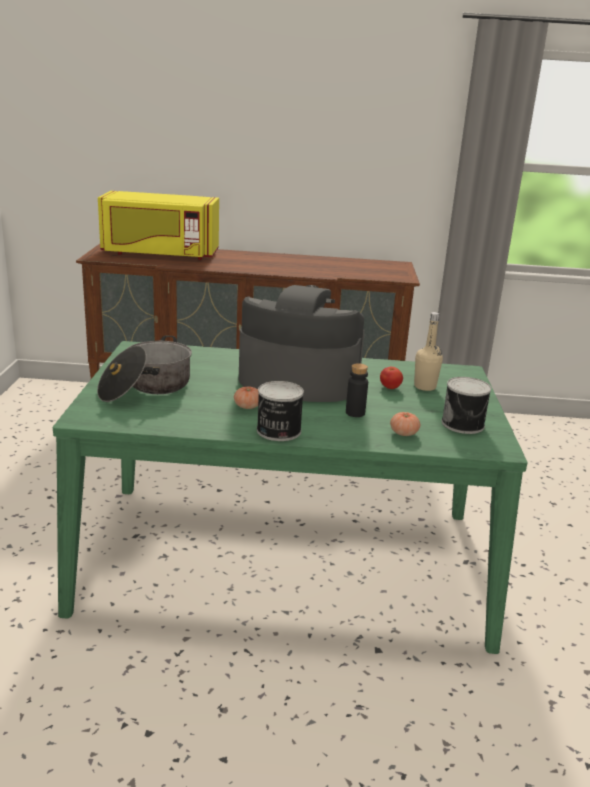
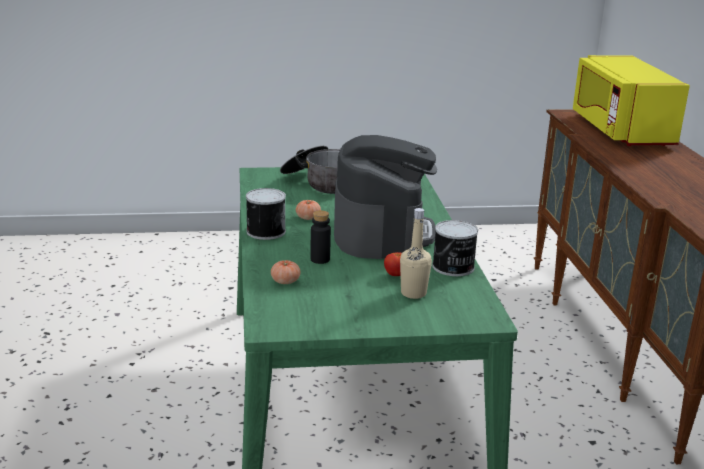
camera: 80 degrees right, 0 degrees up
(464, 424) = (323, 312): can -> can (453, 267)

